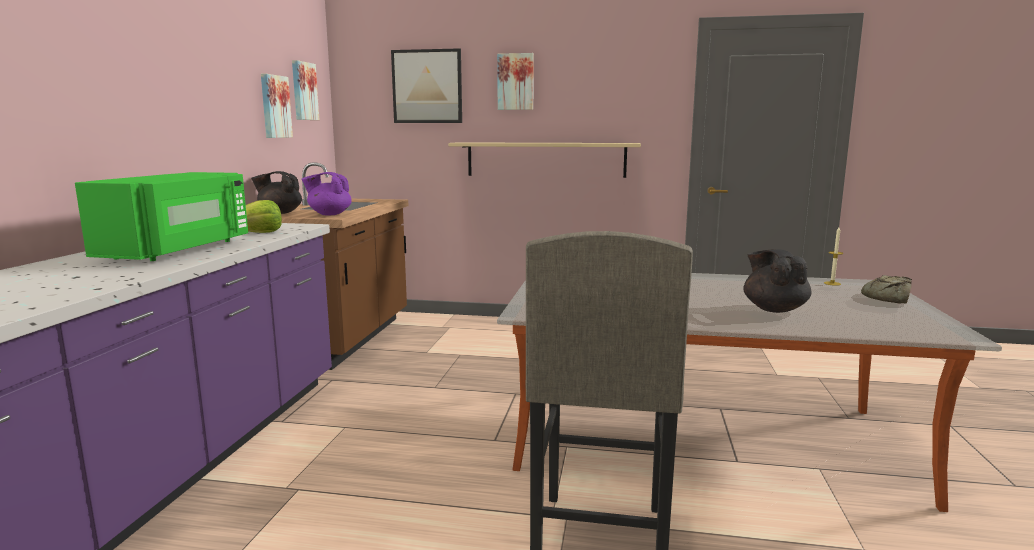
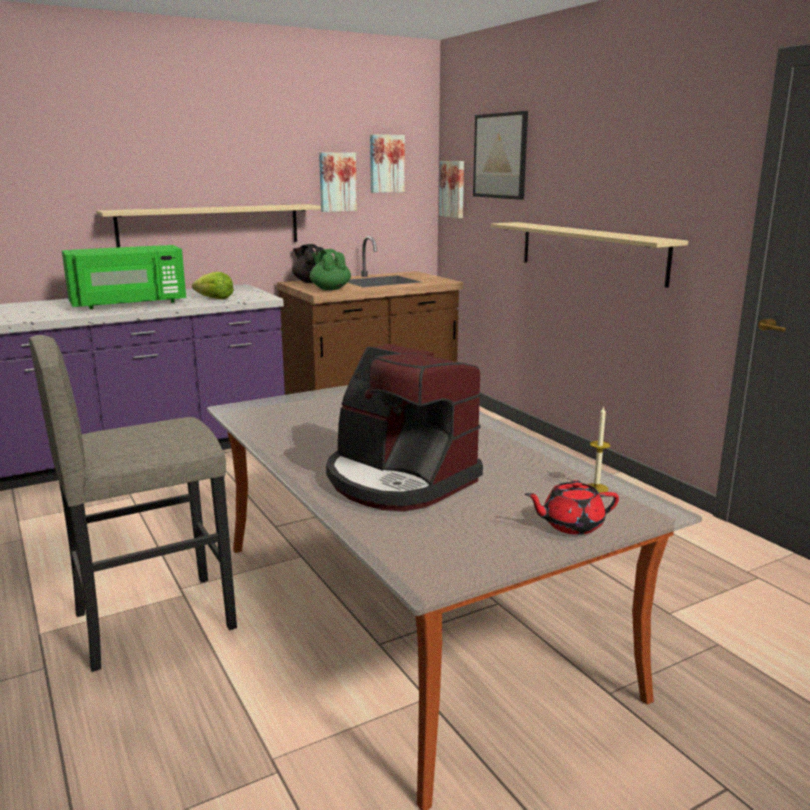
camera: 50 degrees right, 5 degrees up
(182, 153) = (210, 226): none -> beige shelf
(329, 214) = (330, 289): purple teapot -> green teapot
(515, 82) = (570, 151): picture -> picture (453, 189)
(774, 309) = (399, 480): black teapot -> coffee machine
(887, 298) = (571, 525): bread -> red teapot

